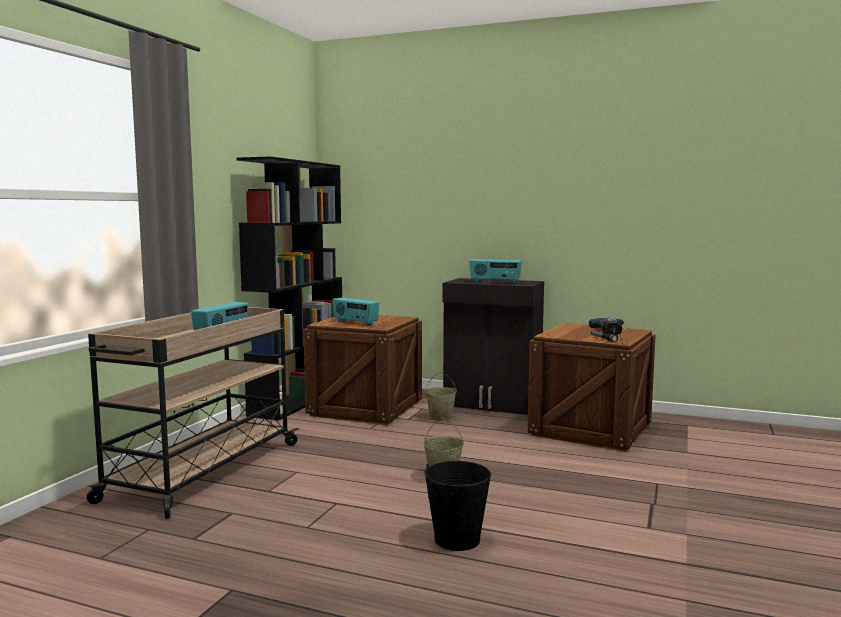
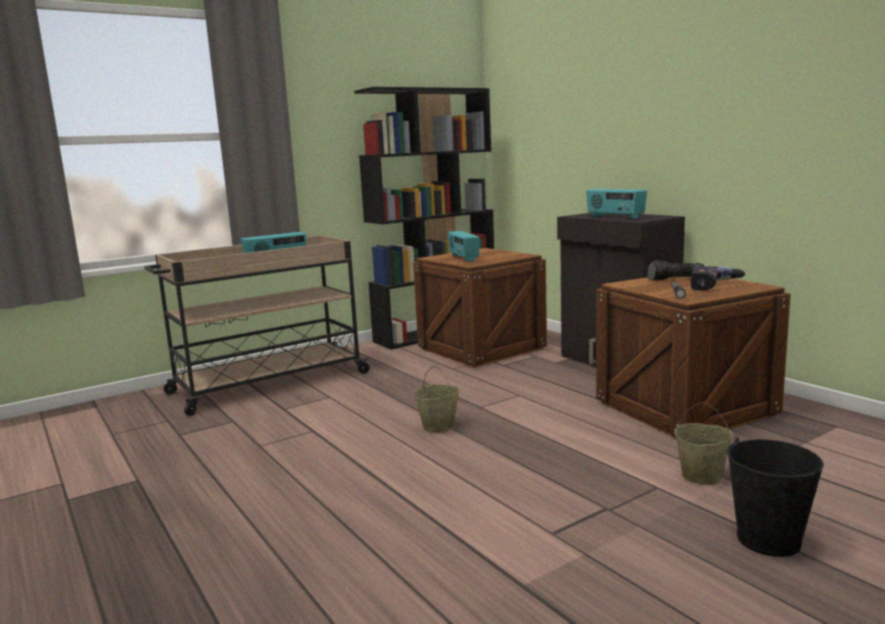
camera: 35 degrees right, 5 degrees up
(441, 417) = (538, 368): beige bucket -> beige bucket (702, 476)
(457, 539) = (347, 488): black bucket -> black bucket (768, 539)
(573, 329) = (675, 279): none -> flashlight

